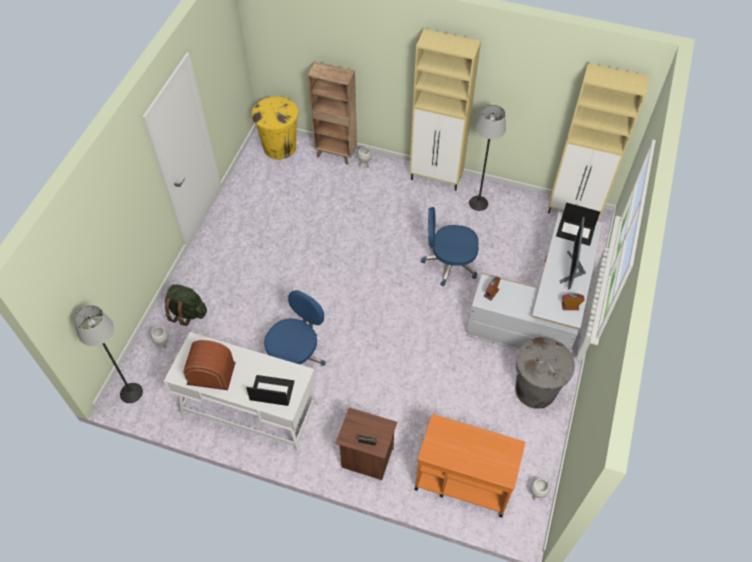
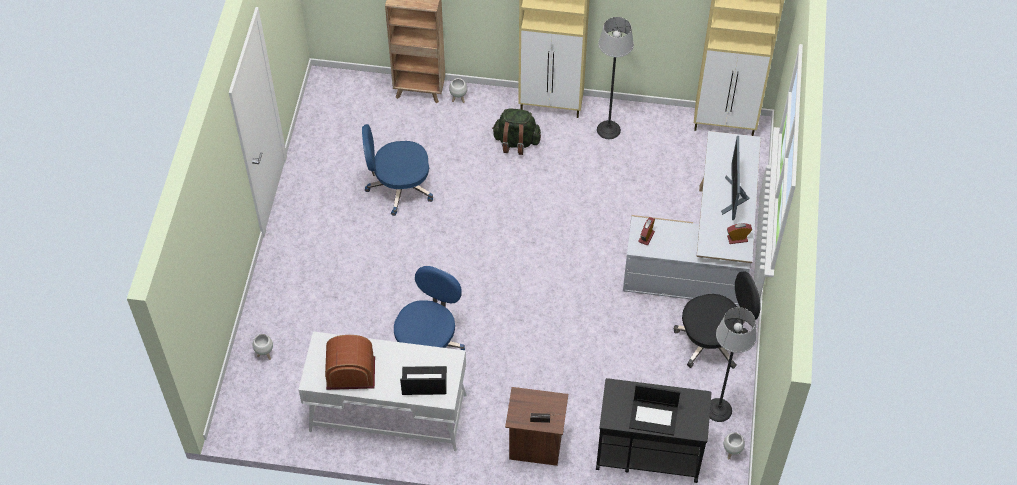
camera: 10 degrees left, 0 degrees up
(131, 392) = (243, 416): floor lamp -> floor lamp (718, 409)
(187, 312) = (284, 314): green backpack -> green backpack (516, 142)
(280, 147) = (346, 91): yellow trash can -> none
(449, 263) = (587, 209): blue office chair -> blue office chair (399, 187)
(463, 481) = (648, 452): orange cart -> black cart
(535, 390) = (712, 341): grey trash can -> black office chair
(576, 231) = (731, 151): laptop -> laptop (654, 417)

